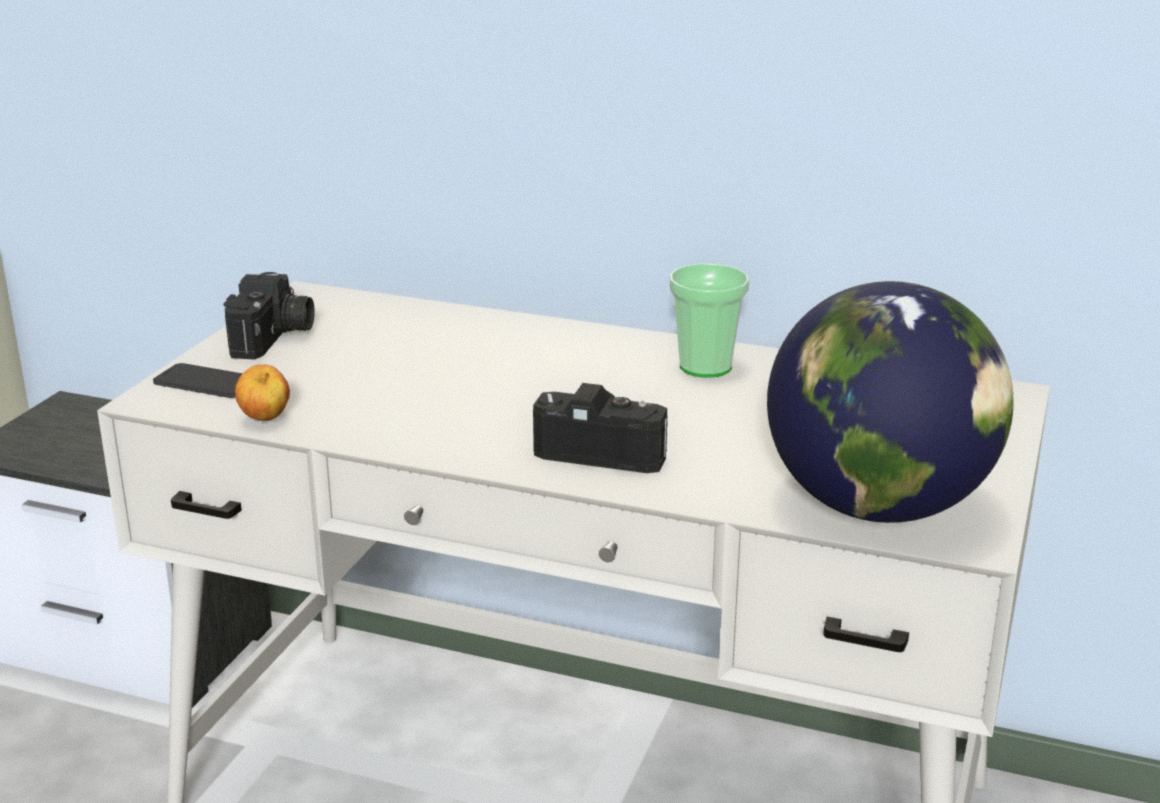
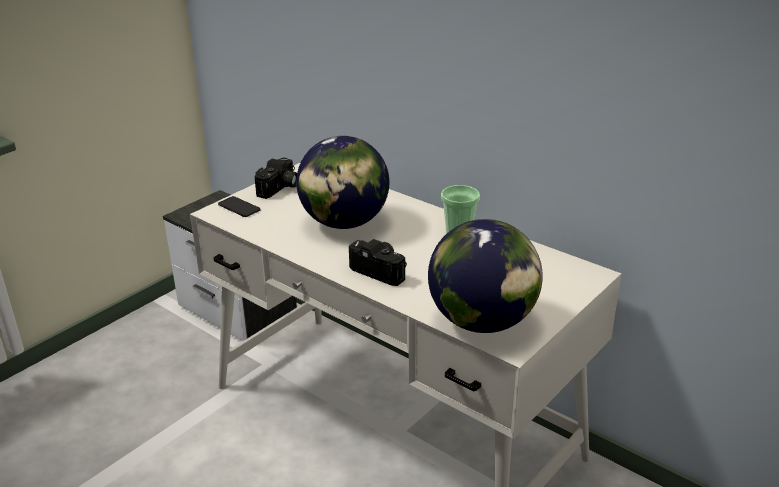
camera: 20 degrees right, 5 degrees up
(265, 419) = (251, 229): apple -> none
(460, 379) = (344, 223): none -> globe

